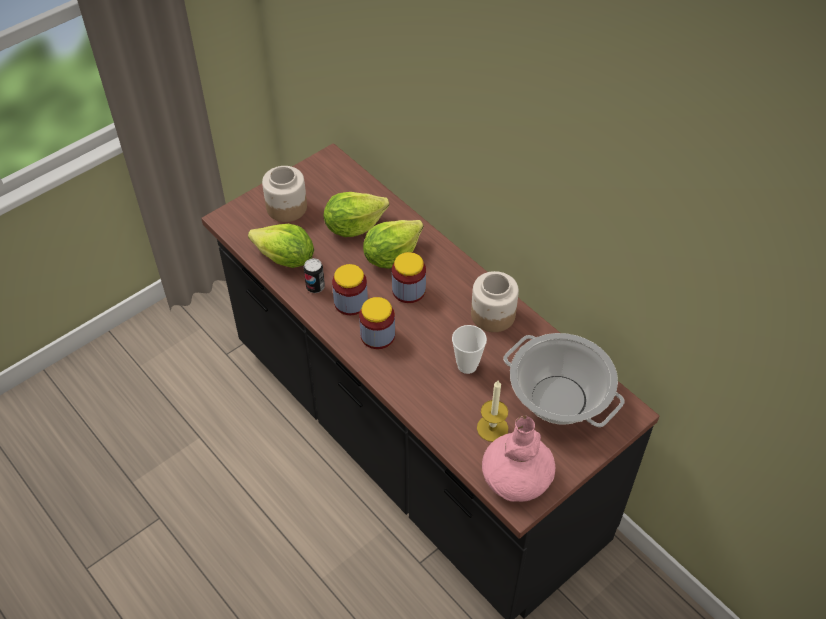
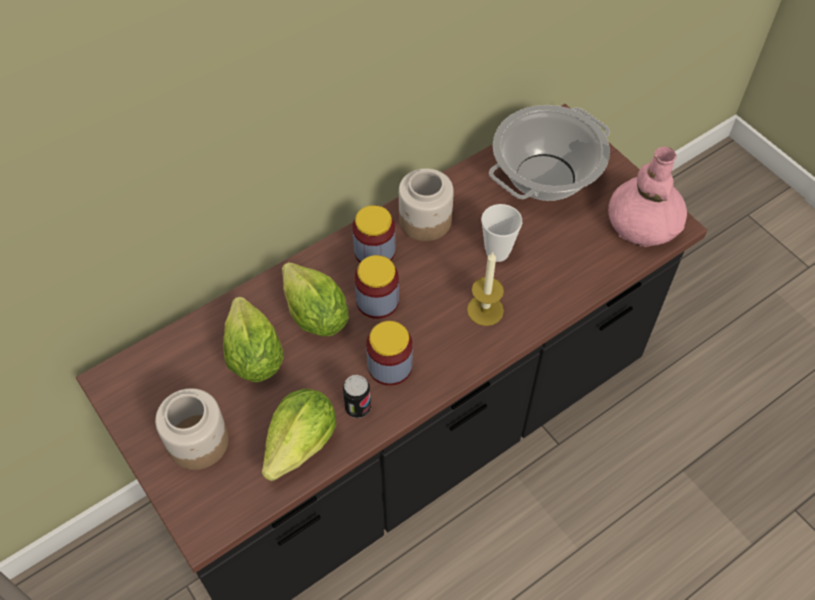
camera: 85 degrees left, 5 degrees up
(377, 335) = (447, 339): jar -> jar (374, 251)
(492, 428) = (583, 238): candle -> candle (485, 310)

